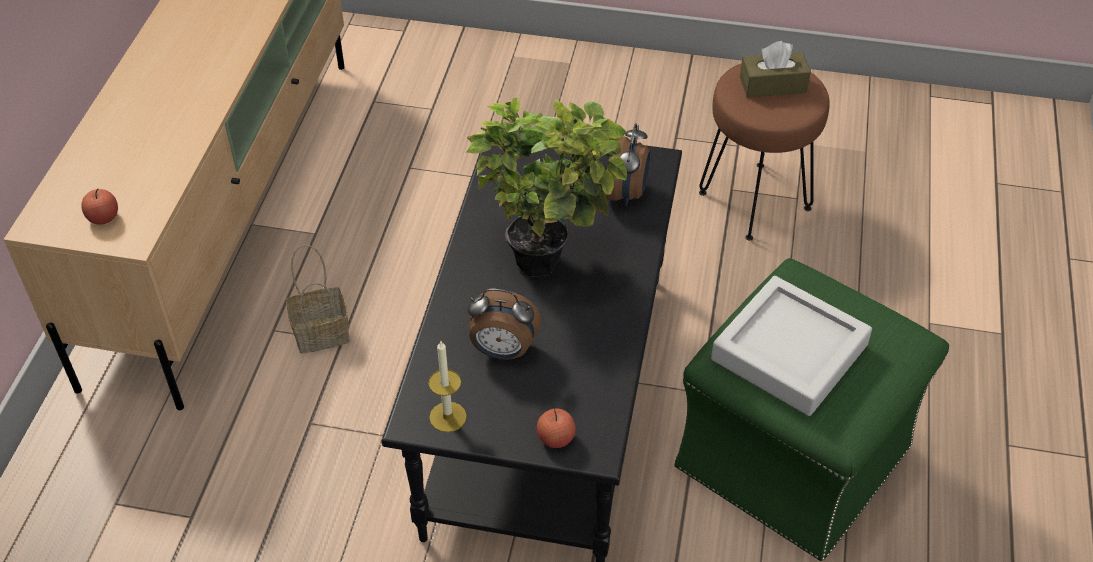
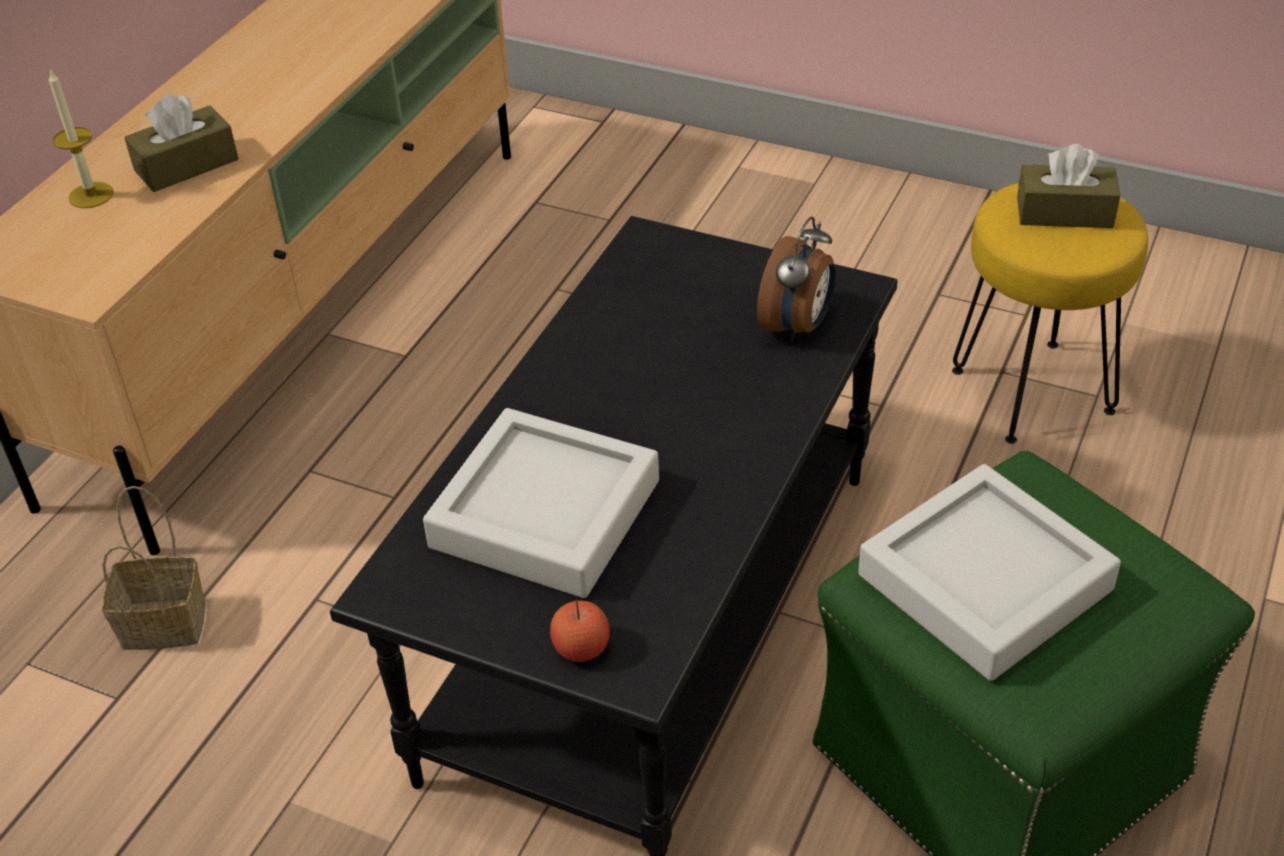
camera: 15 degrees right, 5 degrees down
(103, 218) = (63, 263): apple -> none
(164, 128) = (186, 165): none -> brown tissue box
(323, 332) = (373, 482): basket -> basket (167, 622)
(448, 417) = (434, 593): candle -> candle (91, 195)
(503, 351) = (545, 514): alarm clock -> grey tray
(549, 257) = (656, 396): potted plant -> none
(754, 199) = (1033, 389): brown stool -> yellow stool

